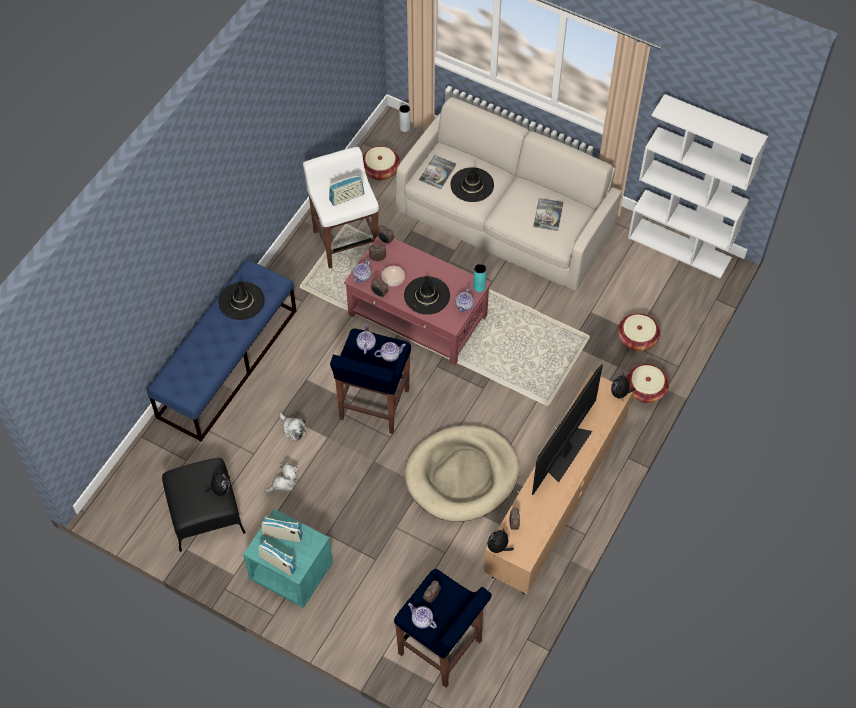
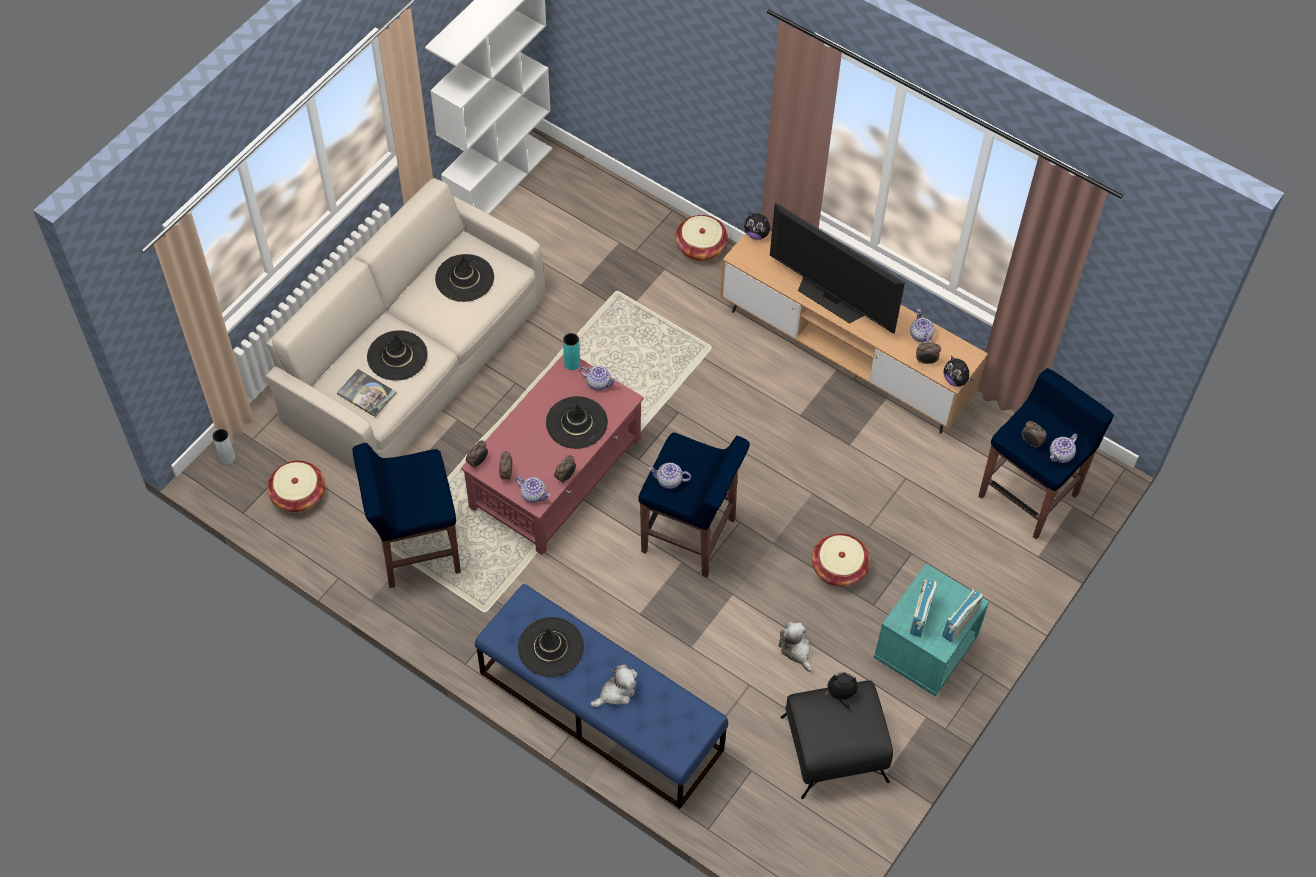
camera: 85 degrees left, 0 degrees up
(292, 429) = (716, 635): plush toy -> plush toy (616, 692)
(345, 241) = (416, 549): white stool -> blue stool
(347, 197) = (419, 484): radio -> none
(390, 355) = (689, 455): teapot -> teapot (920, 335)
(393, 279) = (543, 458): bowl -> none
(462, 475) = (801, 448): beige dog bed -> none
(548, 215) = (464, 278): book -> black hat
(637, 339) = (627, 243): basket -> basket (839, 568)

